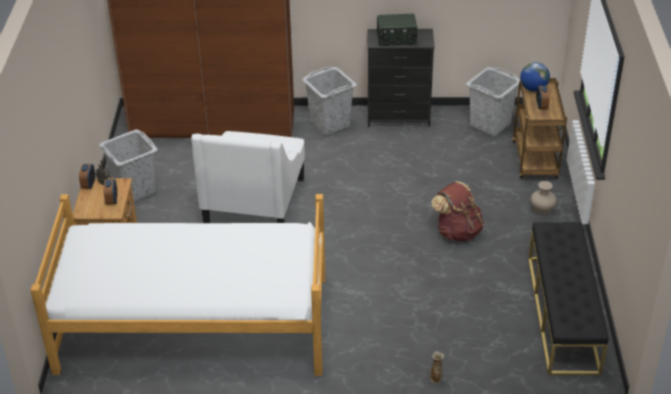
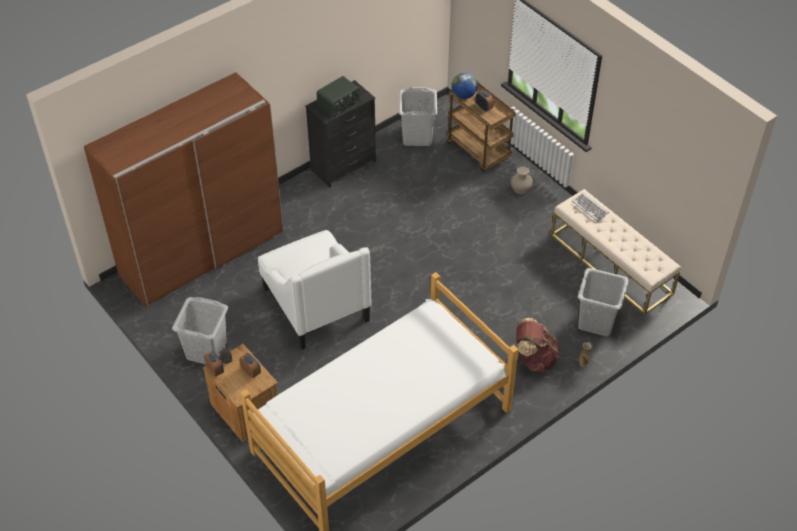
camera: 40 degrees left, 10 degrees up
(330, 124) = (298, 201): grey laundry basket -> grey laundry basket (596, 322)
(457, 231) = (484, 241): brown backpack -> brown backpack (534, 358)
(563, 314) = (611, 264): black bench -> beige bench
(567, 239) = (590, 207): none -> keyboard

